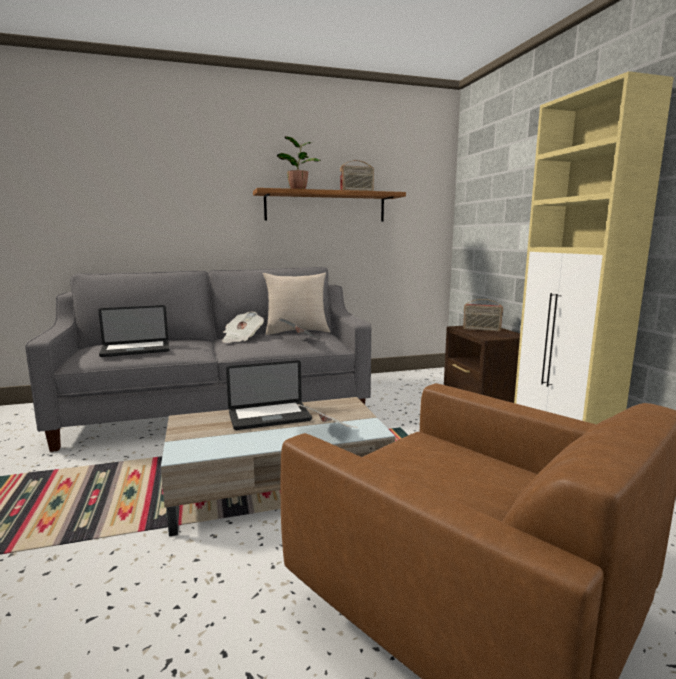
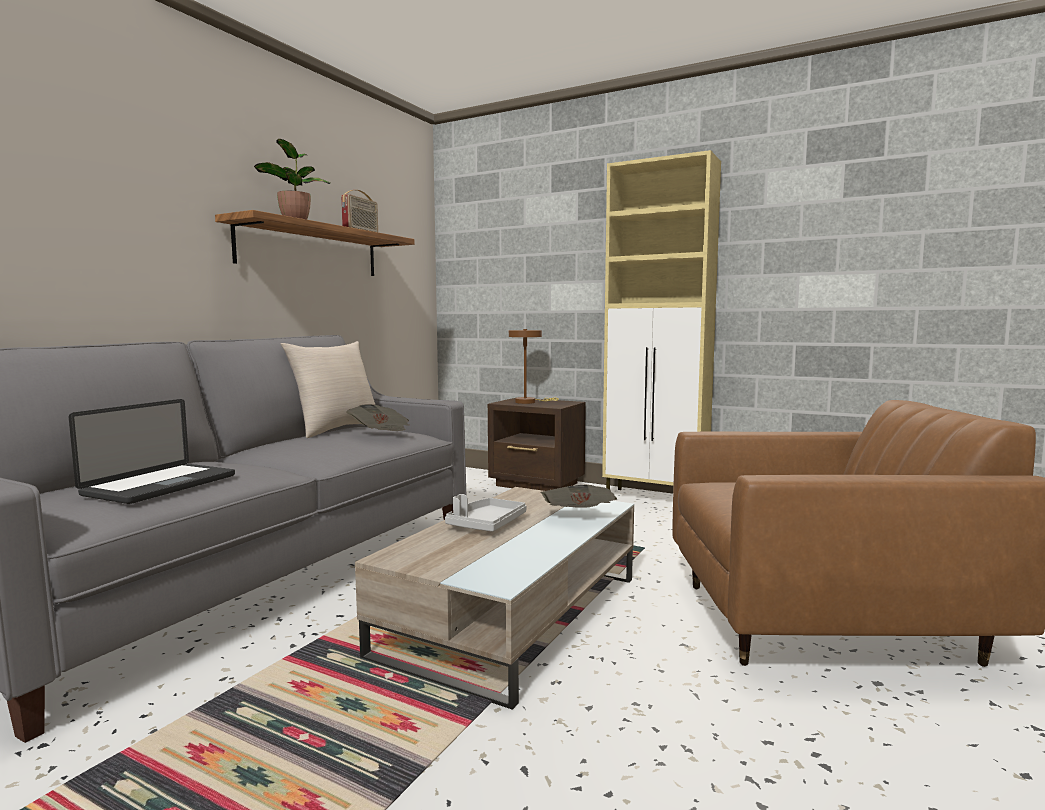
camera: 45 degrees left, 5 degrees down
(241, 339) = (288, 446): newspaper -> none
(269, 417) = (486, 524): laptop -> grey tray
(481, 330) = (529, 402): radio -> brown table lamp

